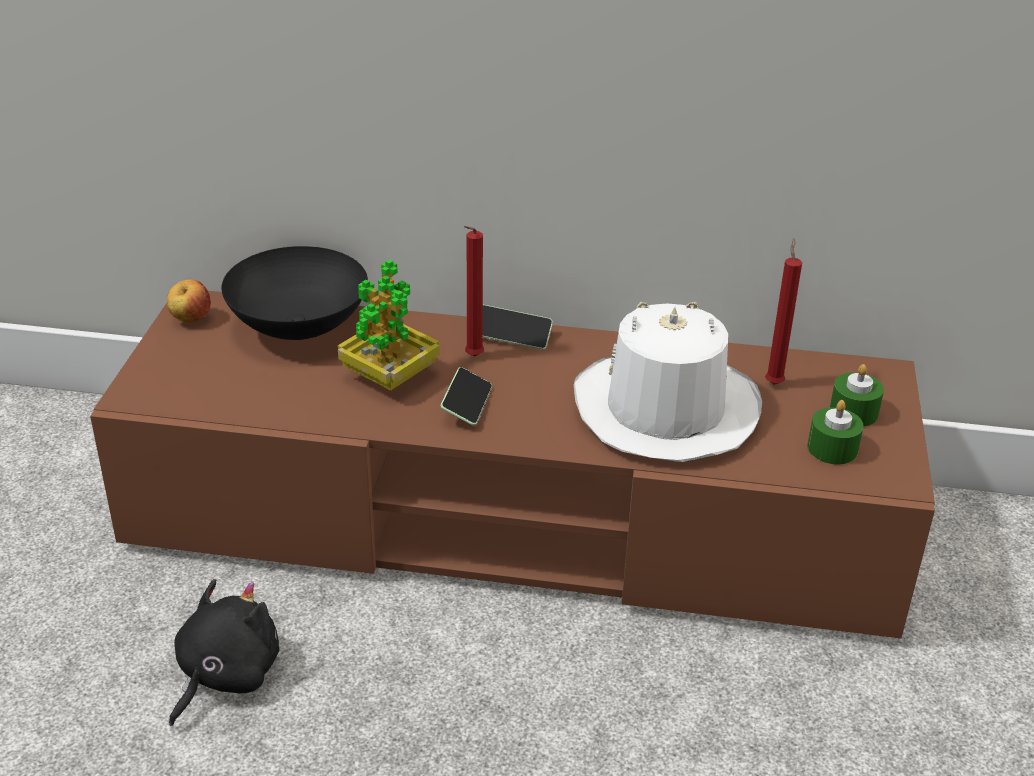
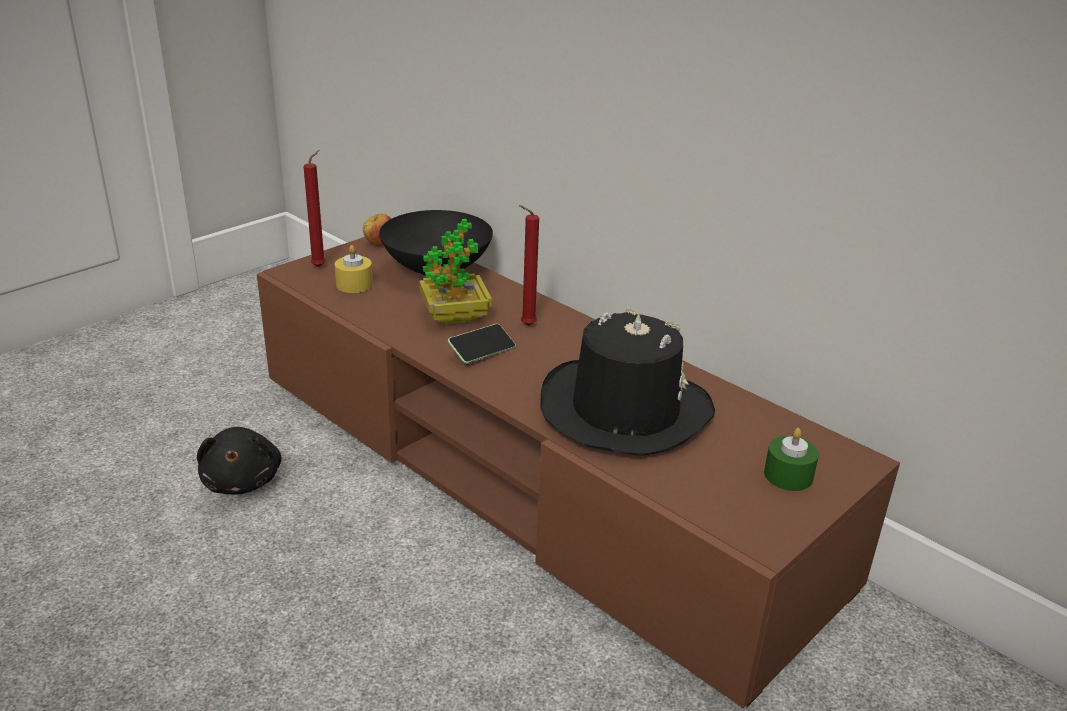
camera: 35 degrees right, 5 degrees down
(224, 675) = (243, 480): black plush toy -> black plush toy turned 105 degrees clockwise
(230, 382) = (354, 284): none -> yellow candle
(512, 336) = (571, 323): phone -> none
(665, 410) = (624, 410): white hat -> black hat
(773, 382) = (742, 427): red candle -> red candle (320, 266)
(832, 448) = (732, 493): green candle -> none

